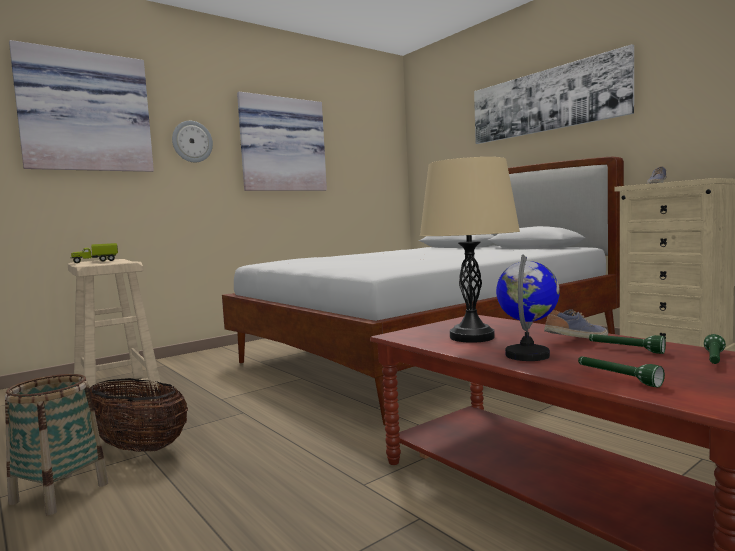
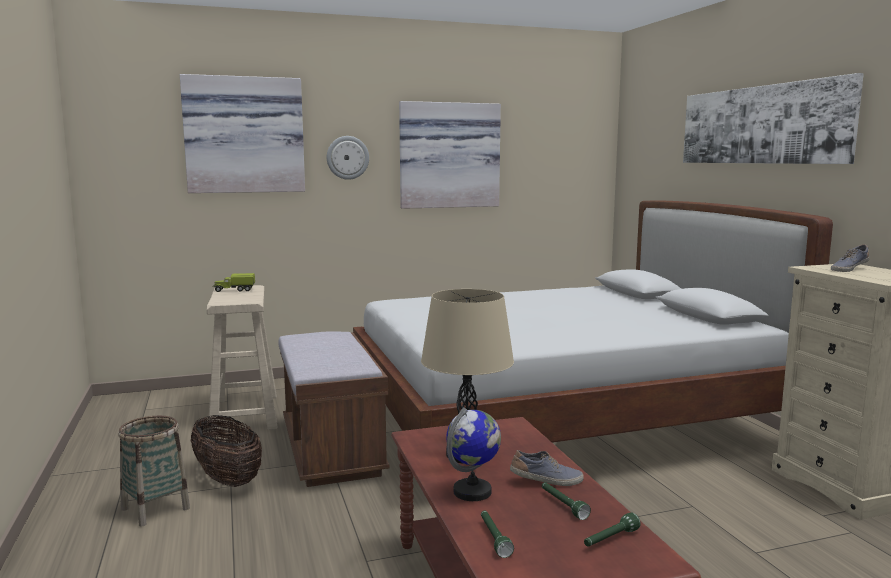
camera: 20 degrees right, 5 degrees up
(239, 404) = (331, 450): none -> brown bench

